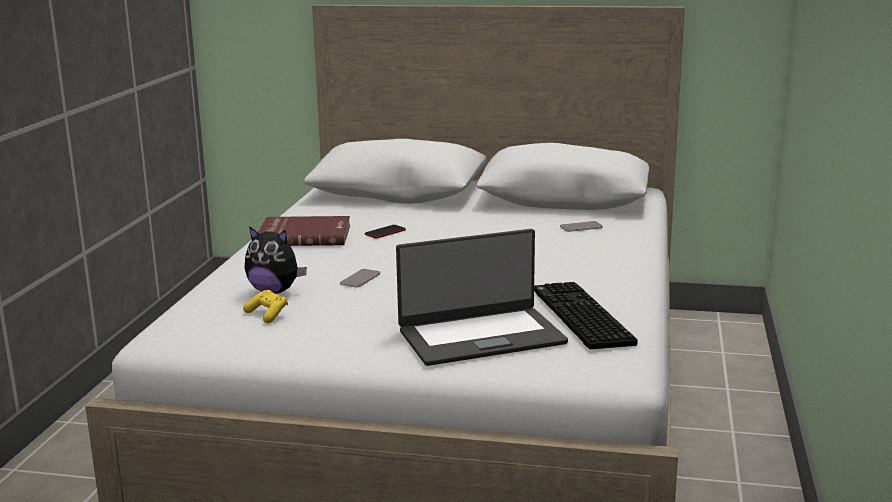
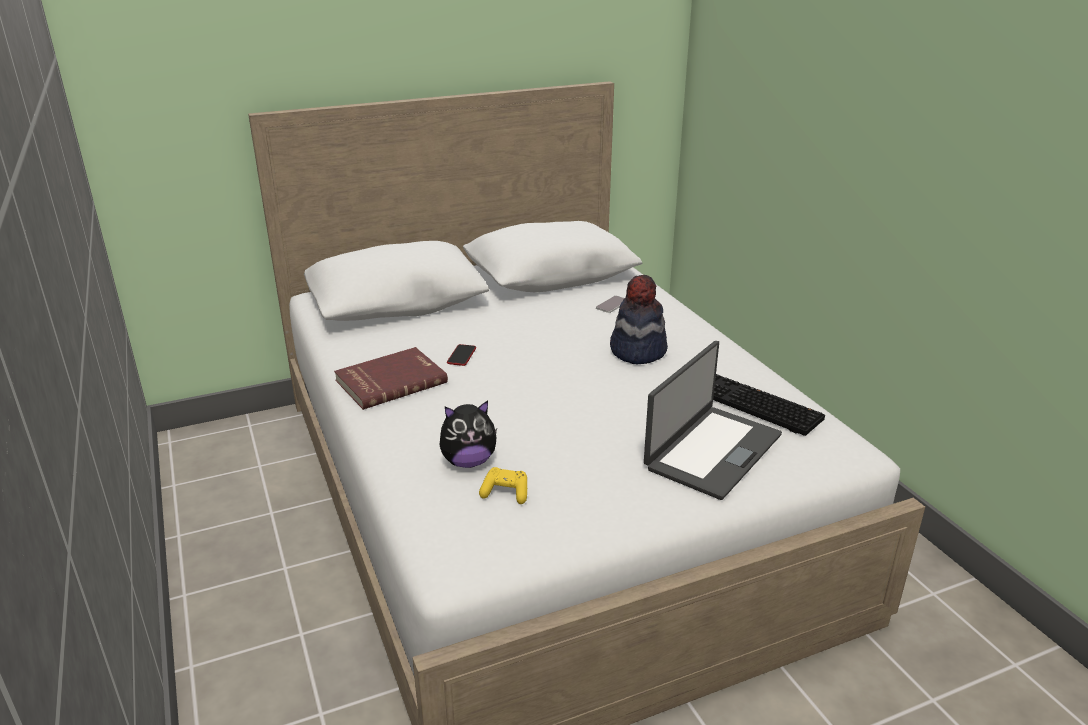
camera: 35 degrees left, 10 degrees up
(360, 279) = (523, 420): phone -> none
(543, 260) = (637, 350): none -> hat

